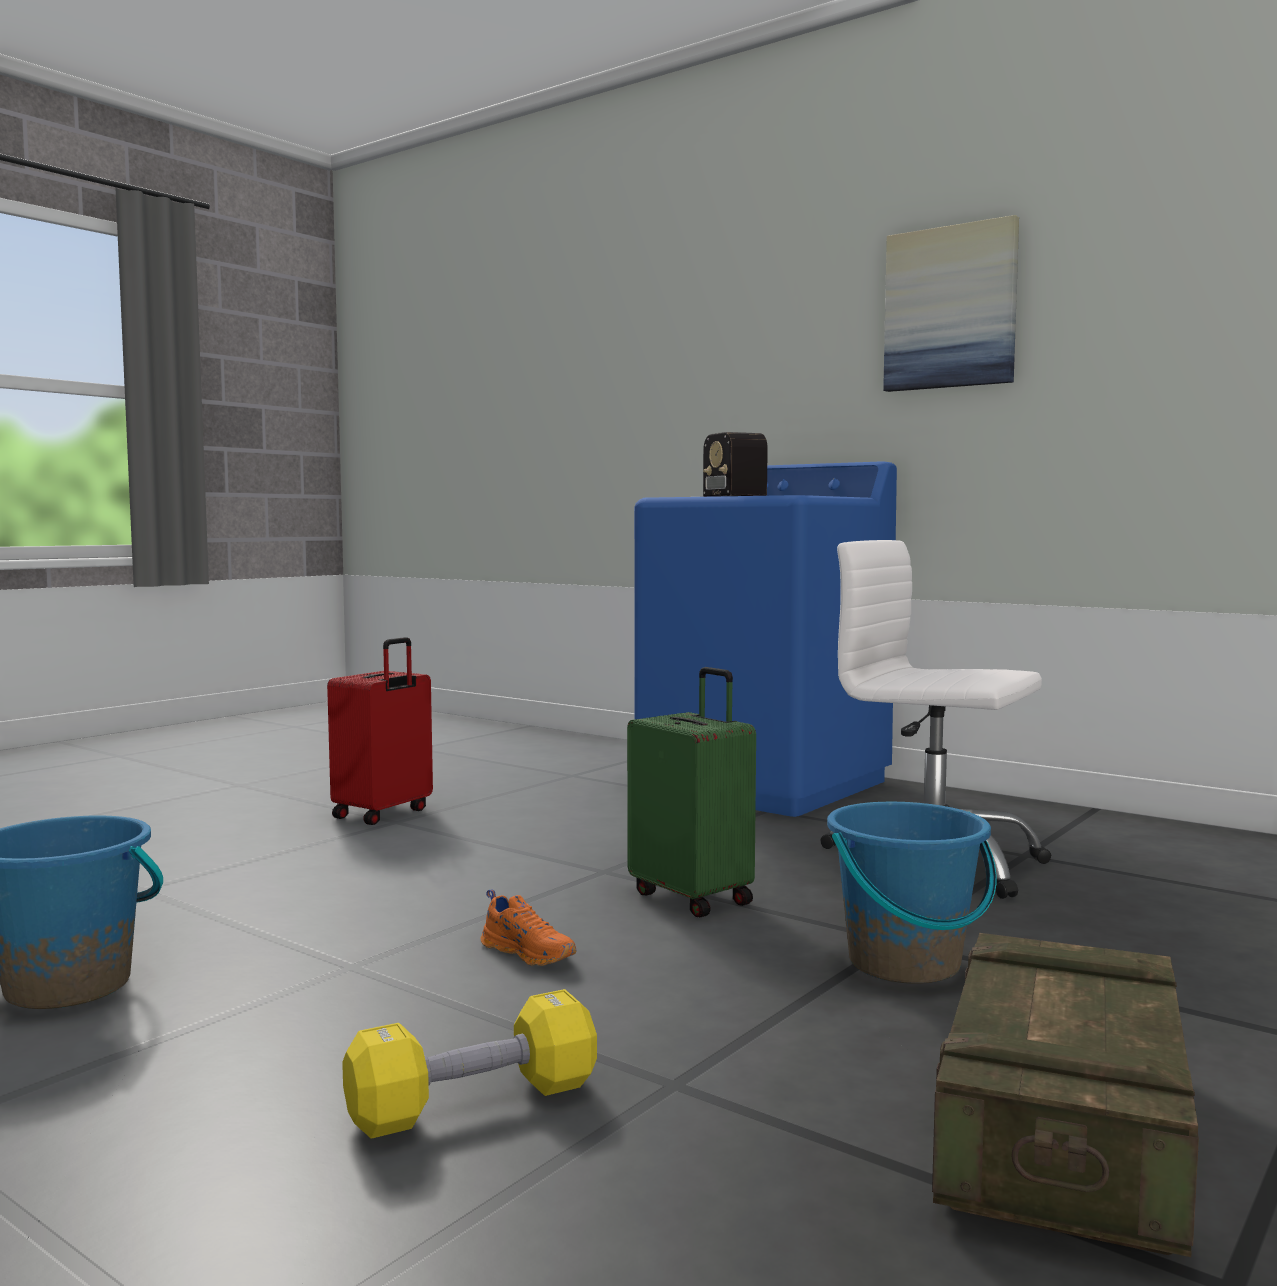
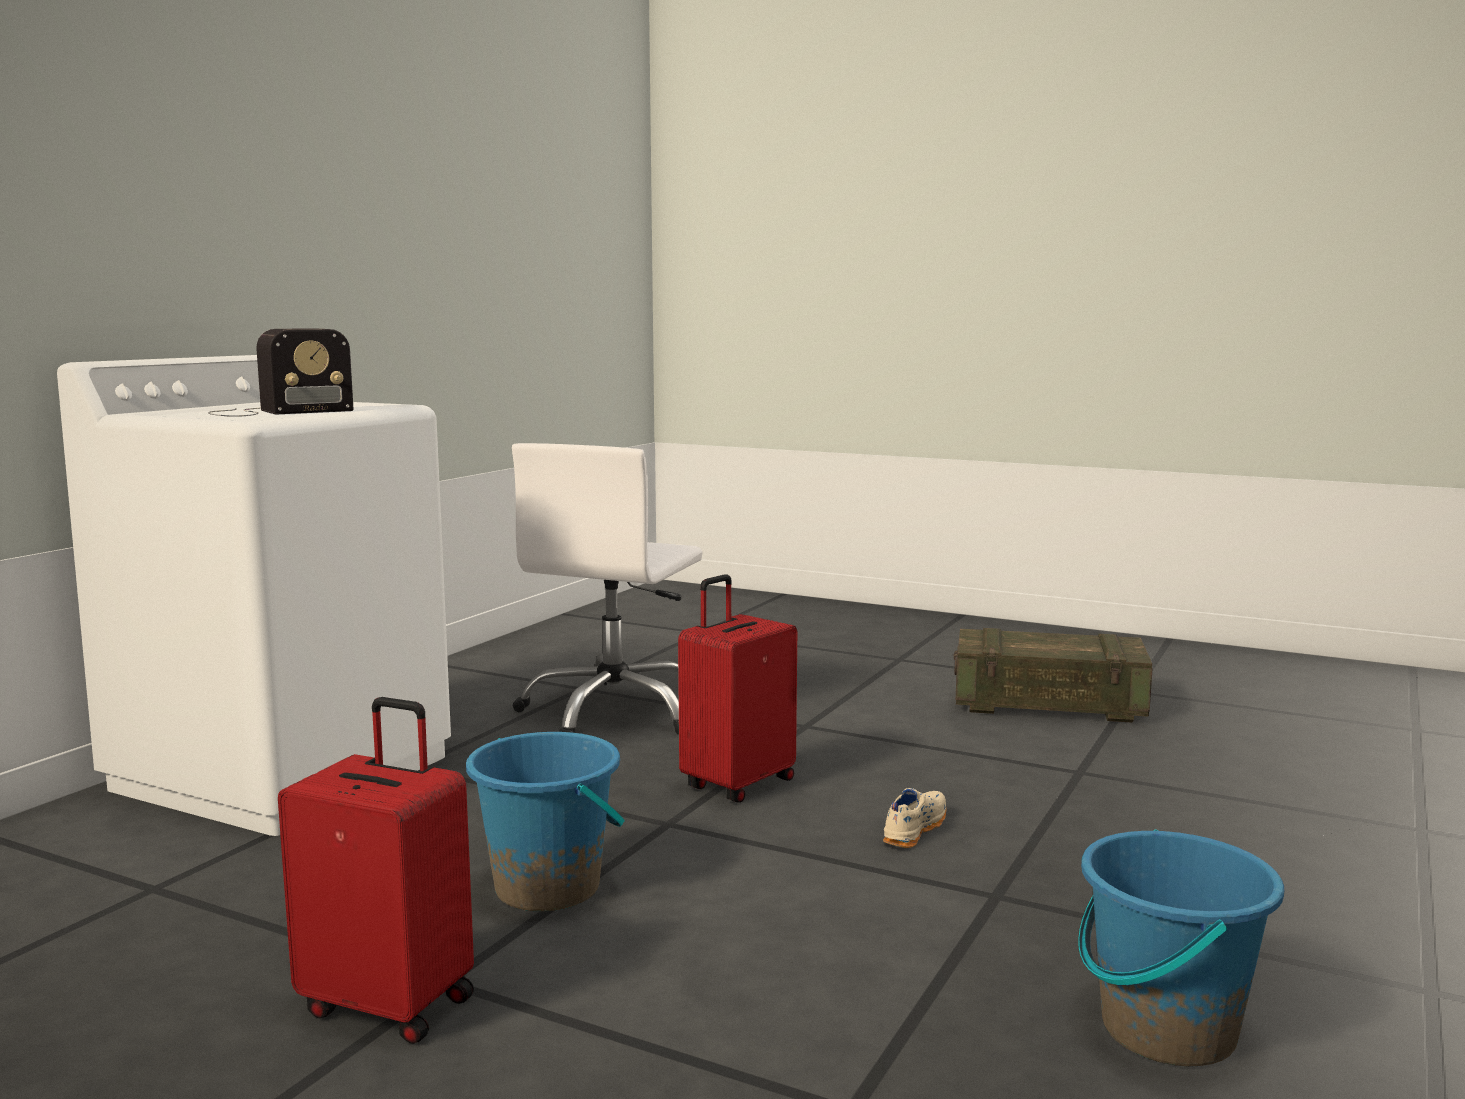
camera: 100 degrees left, 5 degrees up
(473, 1103) = (1160, 816): yellow dumbbell -> none
(530, 953) = (912, 830): orange shoe -> beige shoe
(693, 897) = (737, 784): green suitcase -> red suitcase
(765, 785) = (284, 771): blue washing machine -> white washing machine
(905, 964) = (850, 724): blue bucket -> blue bucket (548, 888)
(950, 308) = (281, 180): picture -> none

